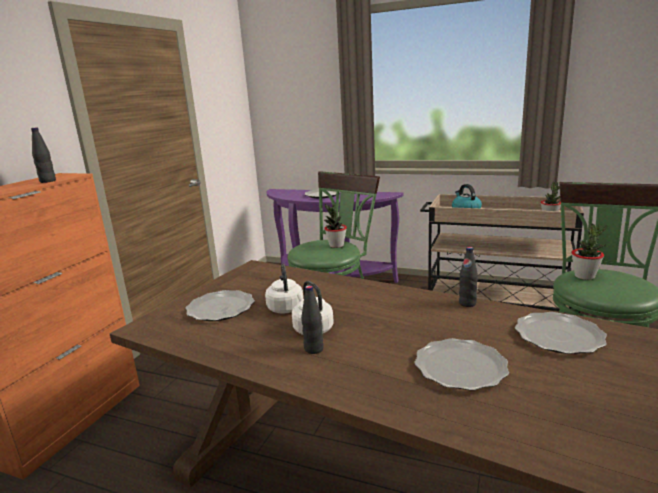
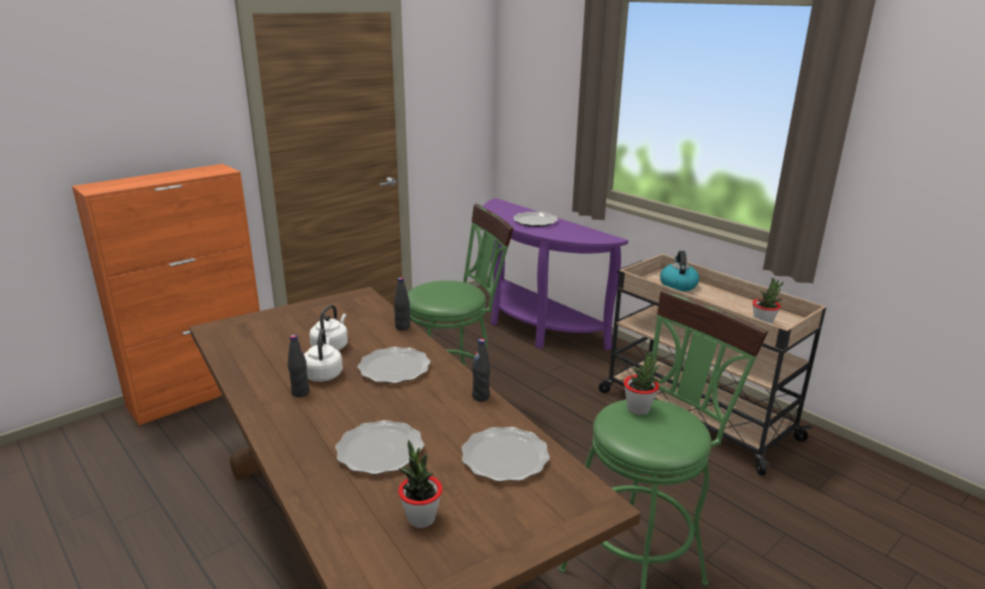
camera: 25 degrees right, 5 degrees up
(48, 181) = (196, 175): black bottle -> black bottle (402, 327)
(220, 308) = (284, 330): plate -> plate (394, 368)
(336, 245) = (458, 293): potted plant -> potted plant (421, 518)

